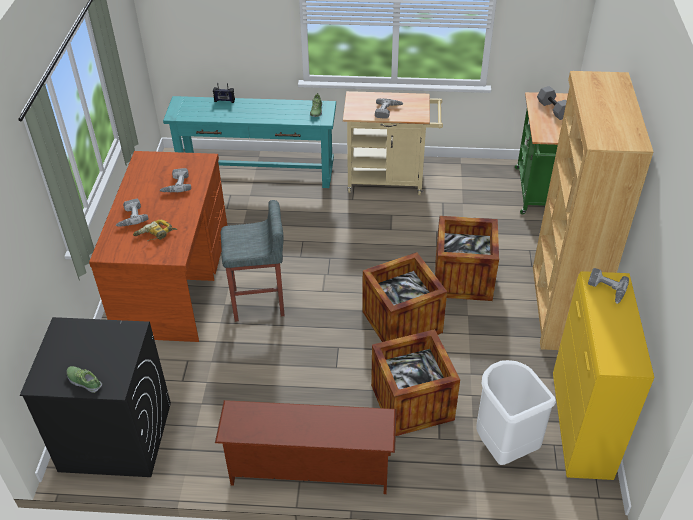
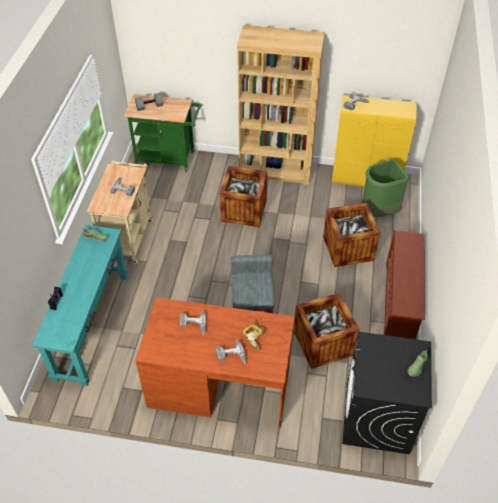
camera: 85 degrees left, 5 degrees up
(402, 322) = (280, 246): crate -> crate (323, 343)
(503, 445) = (379, 212): white trash can -> green trash can

